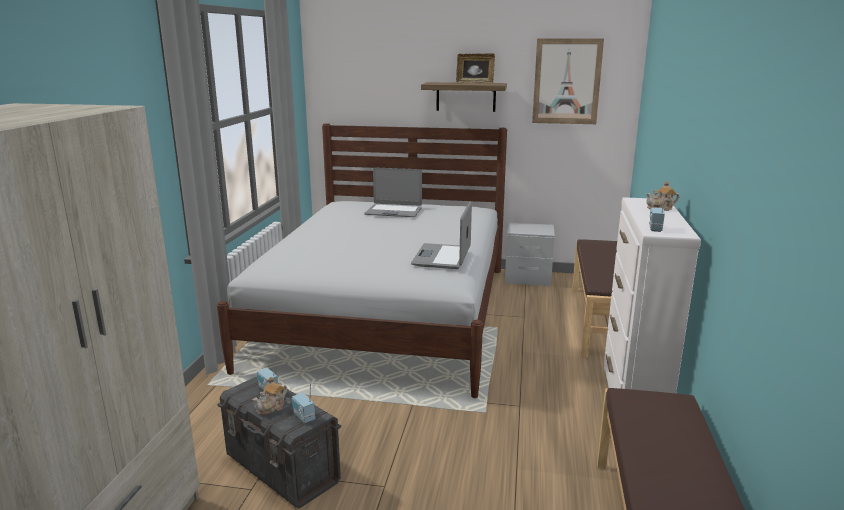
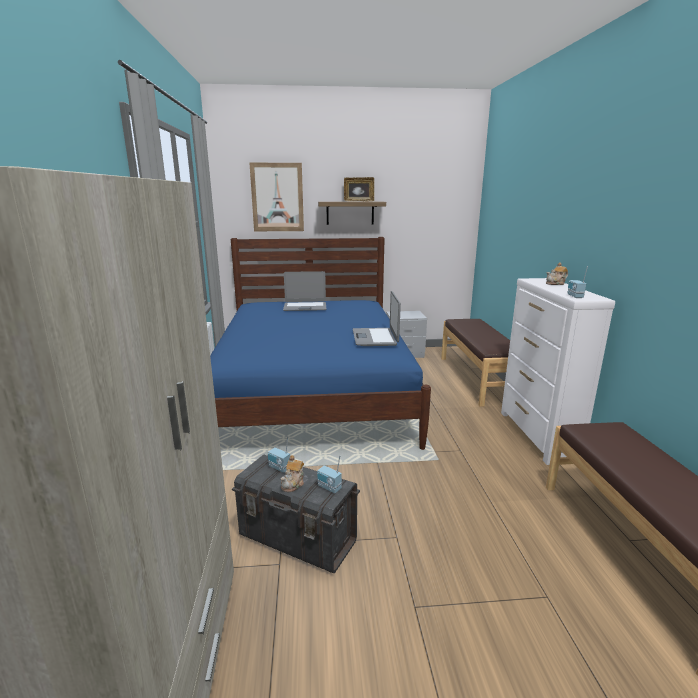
camera: 15 degrees left, 0 degrees up
(387, 313) = (313, 391): white bed -> blue bed
(567, 81) = (427, 199): picture -> picture (277, 197)

